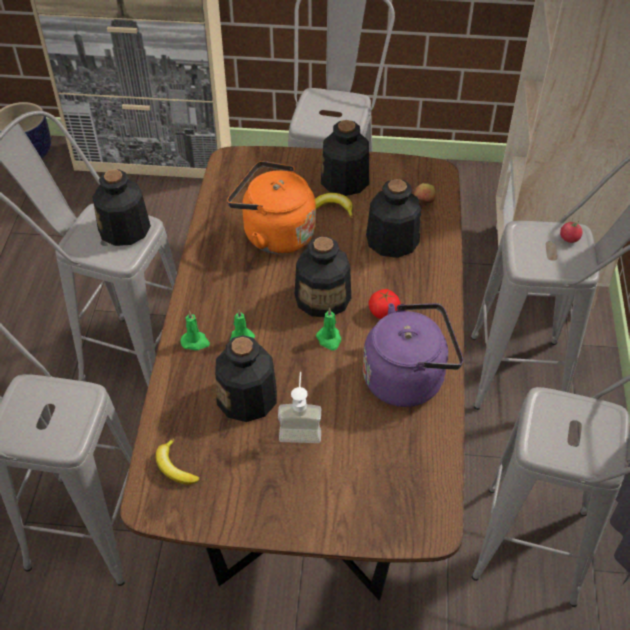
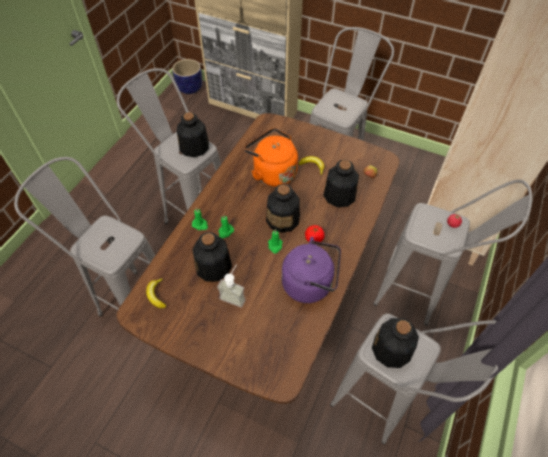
camera: 20 degrees right, 5 degrees up
(345, 180) = (328, 151): bottle -> bottle (391, 350)

